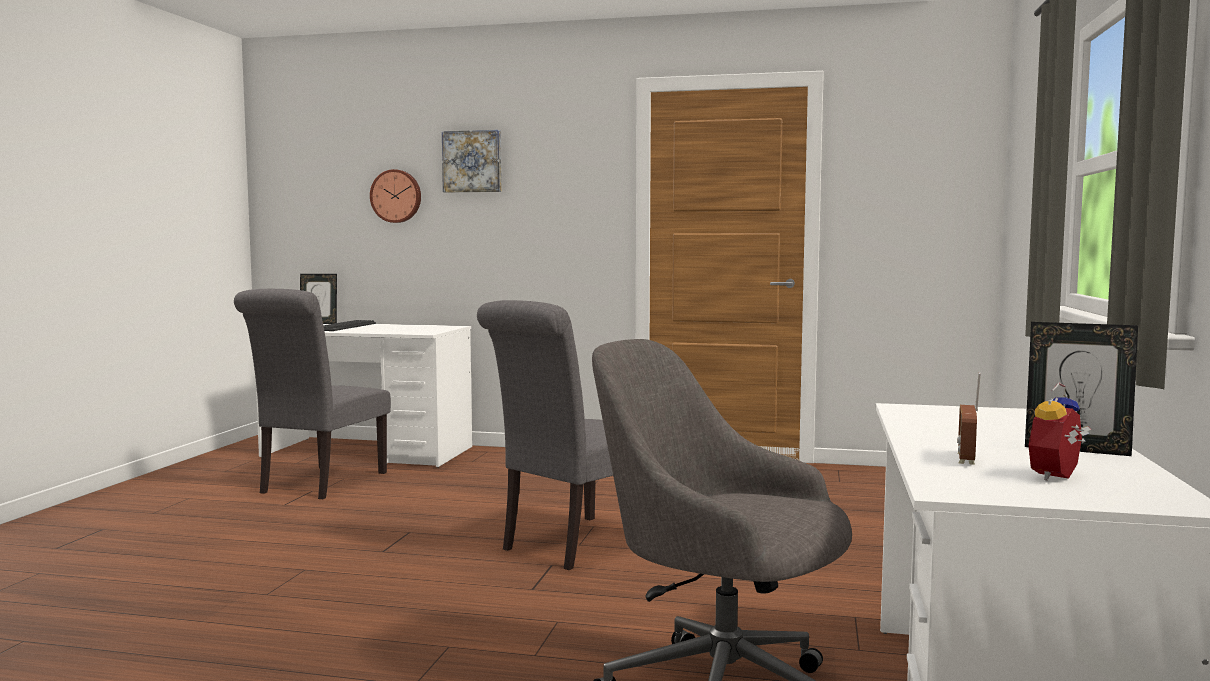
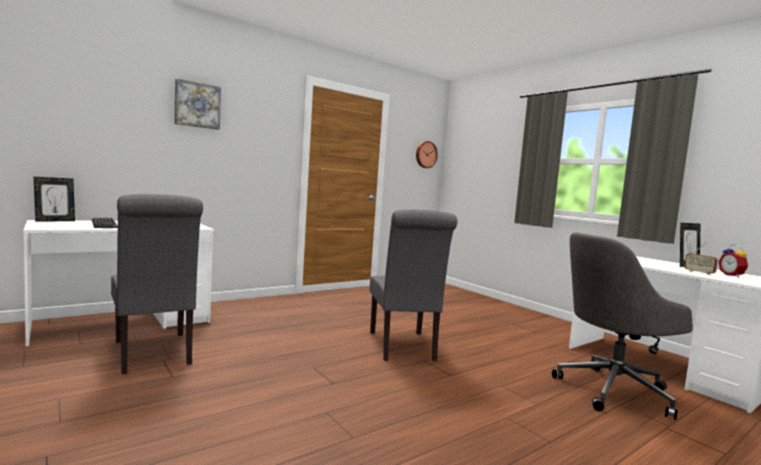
camera: 50 degrees left, 0 degrees up
(396, 196) = (130, 120): wall clock -> wall clock (425, 154)

